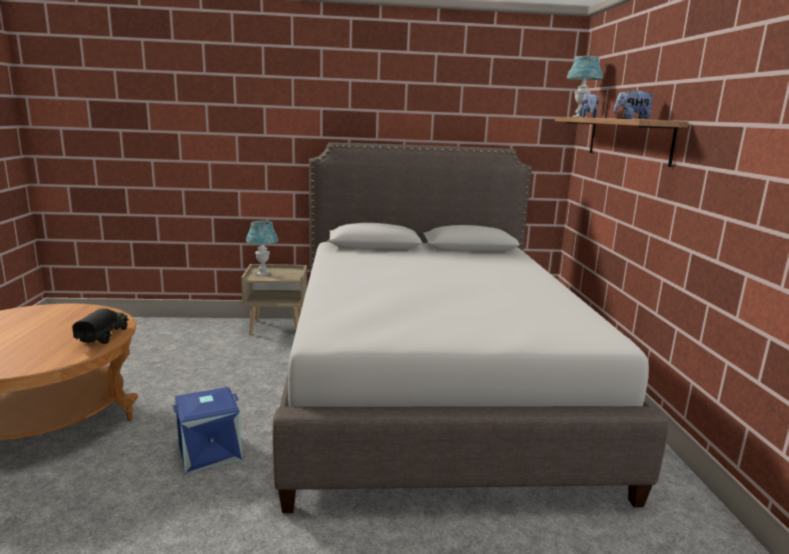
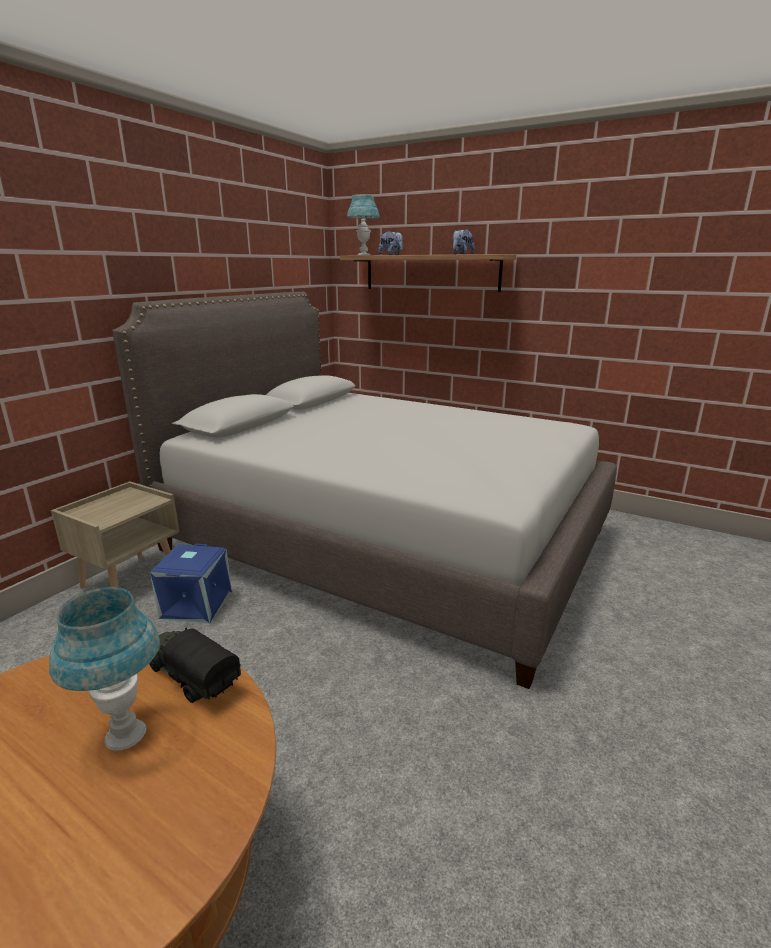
camera: 55 degrees left, 5 degrees up
(209, 452) = (381, 714): blue storage box -> blue storage box (197, 605)
(263, 274) = (100, 513): blue table lamp -> blue table lamp (126, 736)

